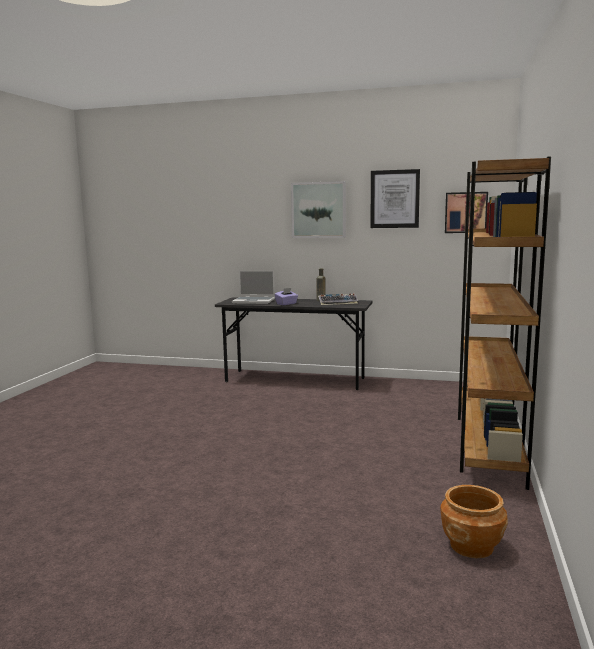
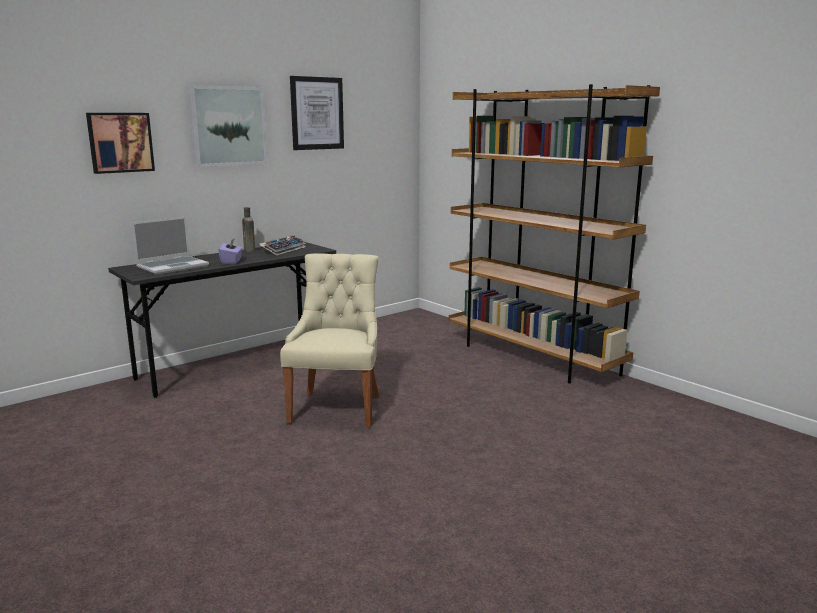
camera: 55 degrees left, 5 degrees up
(278, 418) = (337, 407): none -> beige chair
(466, 212) = (384, 130): picture -> picture (120, 142)
(471, 546) = (691, 424): brown planter -> none

